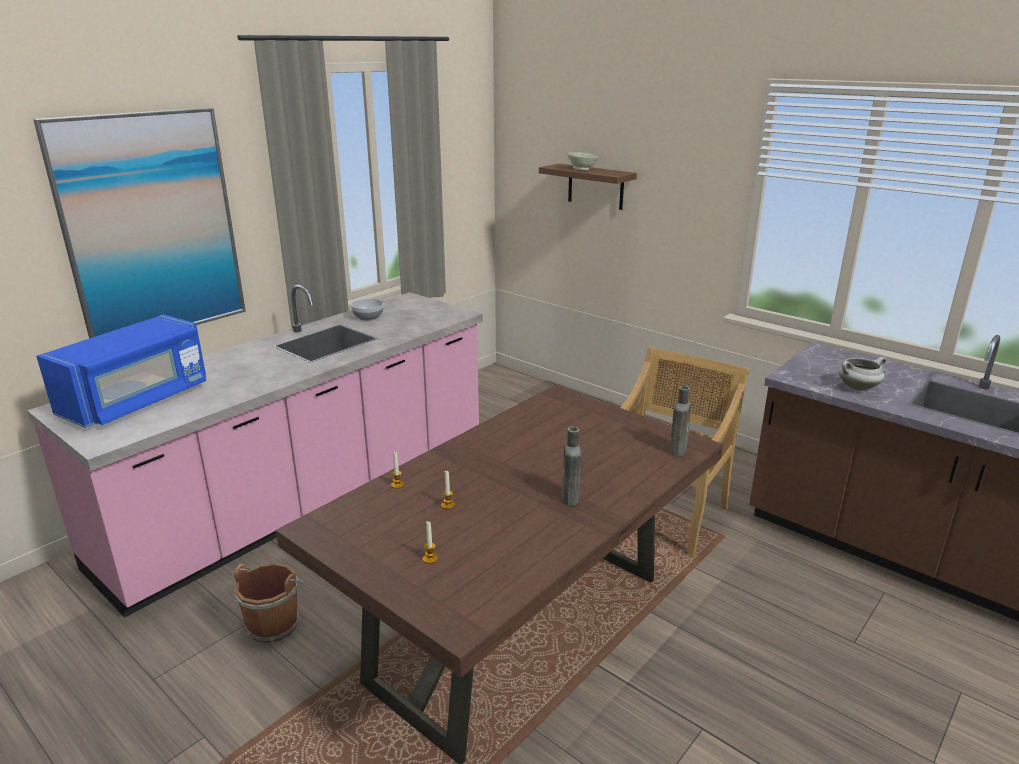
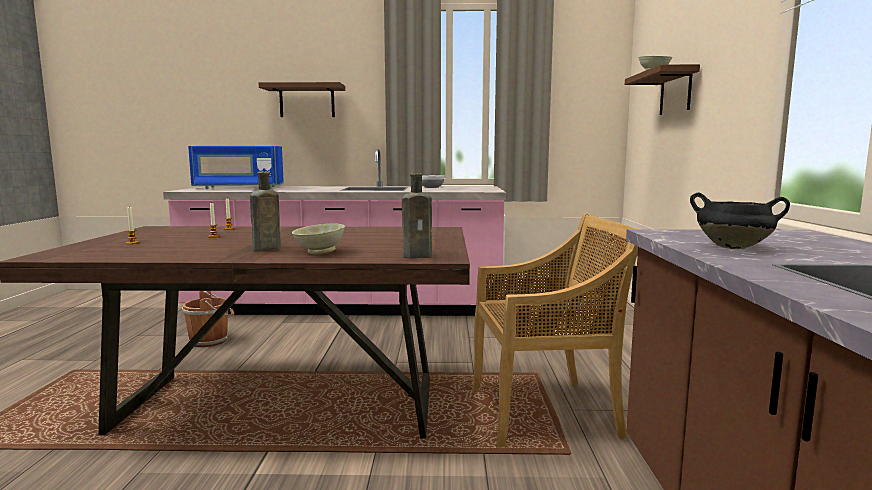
camera: 50 degrees right, 15 degrees down
(151, 227) = (307, 101): picture -> brown shelf
(614, 480) = (319, 252): none -> beige bowl
(858, 387) = (734, 247): white cooking pot -> black cooking pot

